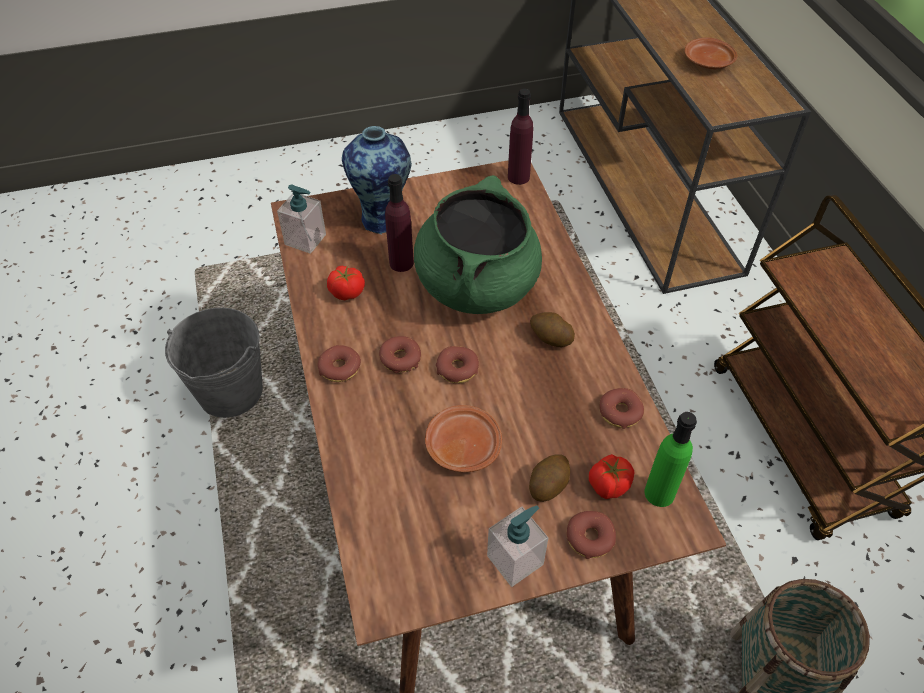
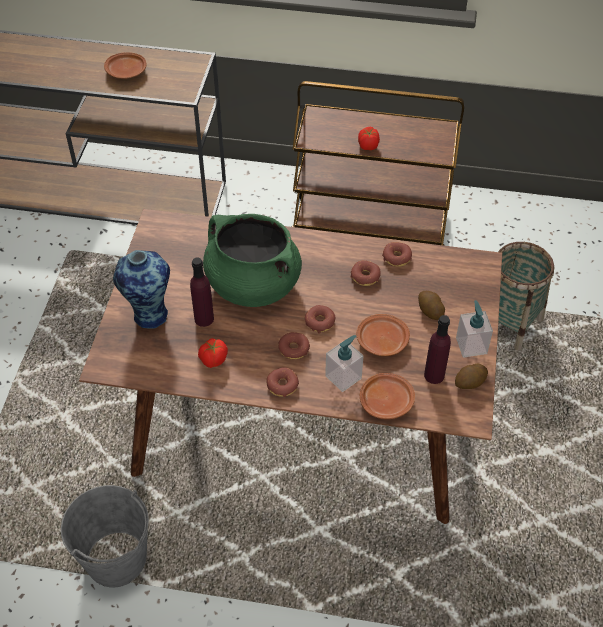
camera: 65 degrees left, 0 degrees up
(305, 239) = (140, 368): soap dispenser -> soap dispenser (343, 377)
(364, 486) = (386, 401): none -> brown plate
(518, 177) = (162, 222): purple bottle -> purple bottle (434, 375)
(550, 338) = (322, 266): potato -> potato (469, 383)
(590, 538) = (473, 307): donut -> donut (365, 276)
(608, 485) = (443, 284): tomato -> tomato (368, 146)
(659, 493) = (459, 265): green bottle -> none

